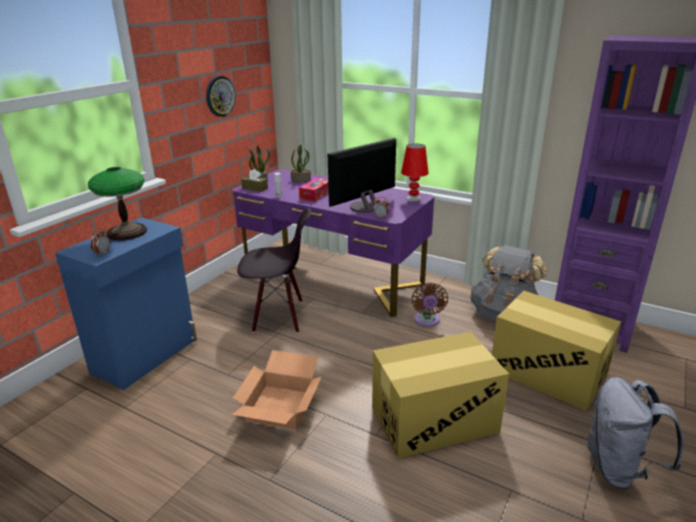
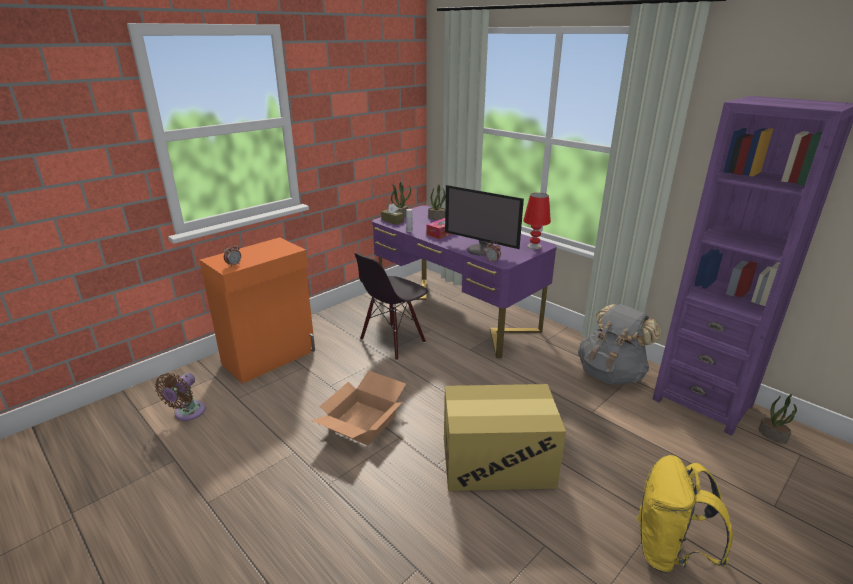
camera: 15 degrees right, 0 degrees up
(126, 232) = (261, 249): table lamp -> none
(146, 355) = (271, 357): blue cabinet -> orange cabinet
(220, 96) = (370, 134): wall clock -> none
(278, 316) = (393, 341): black chair -> black chair turned 120 degrees clockwise
(364, 207) = (481, 250): monitor -> monitor turned 120 degrees counterclockwise
(427, 321) = (529, 367): brown fan -> brown fan (187, 413)
(547, 372) = (632, 440): cardboard box -> none
(619, 469) = (668, 551): grey backpack -> yellow backpack
(658, 346) = (773, 435): none -> potted plant

